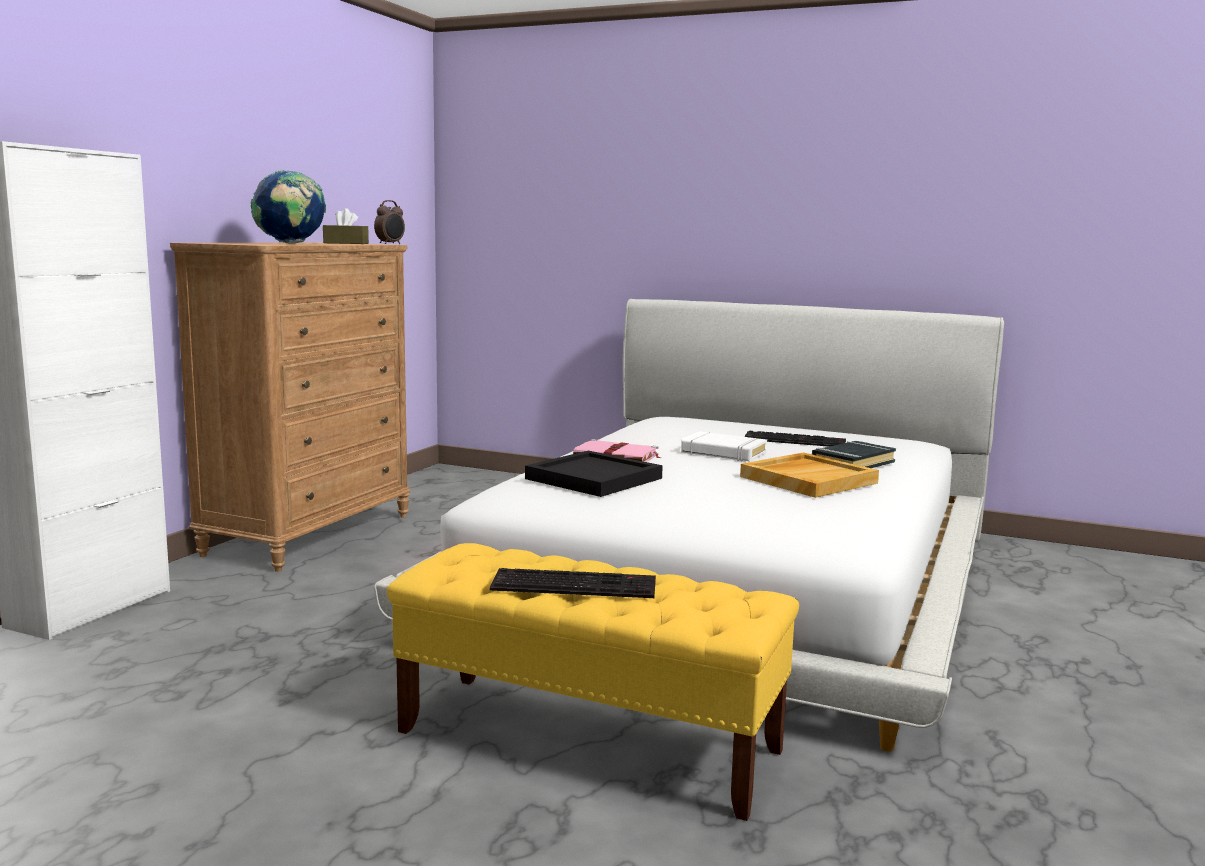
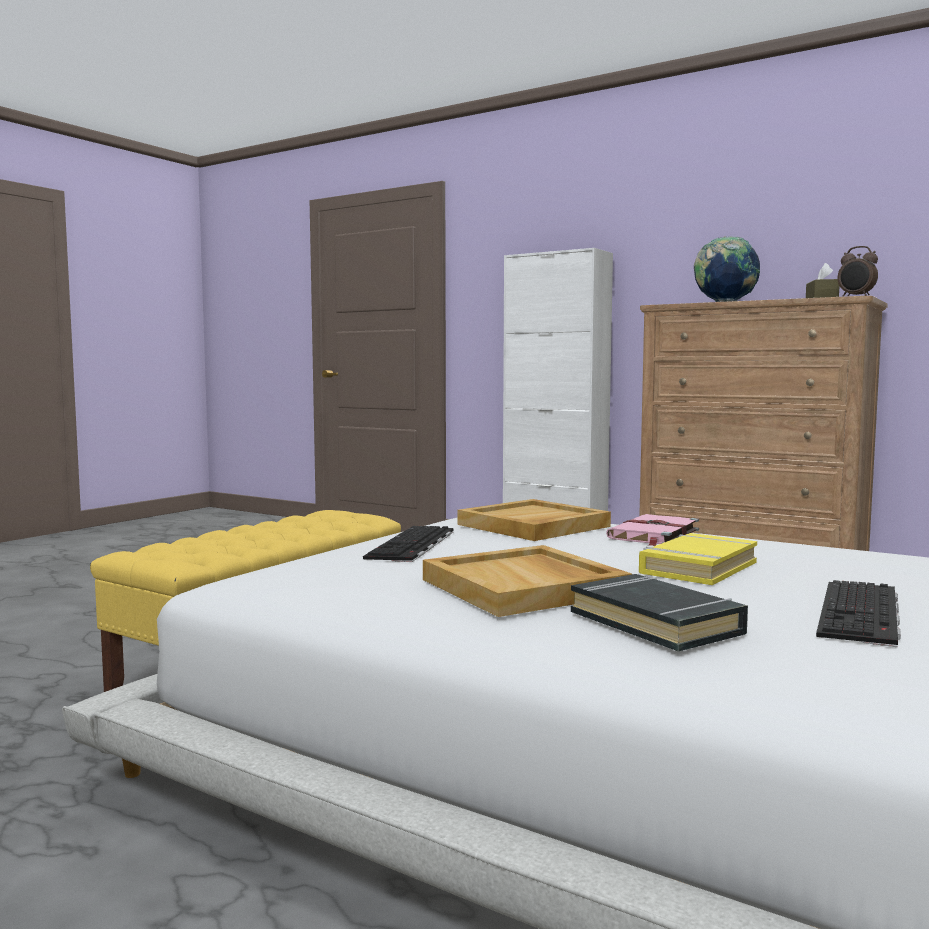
camera: 100 degrees right, 5 degrees down
(576, 584) = (259, 529): keyboard -> keyboard (413, 545)
(595, 478) = (533, 526): black tray -> beige tray
(723, 453) = (697, 568): white book -> yellow book

